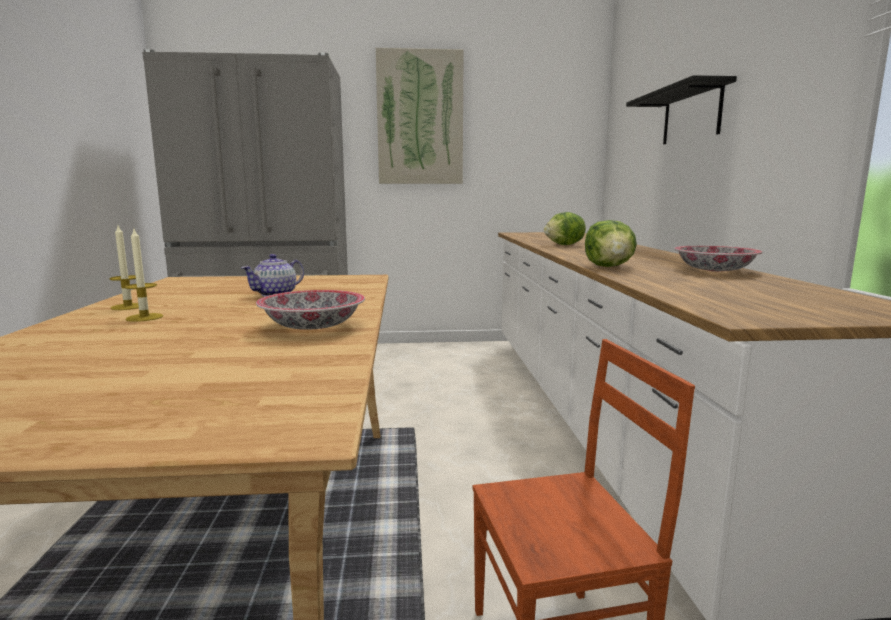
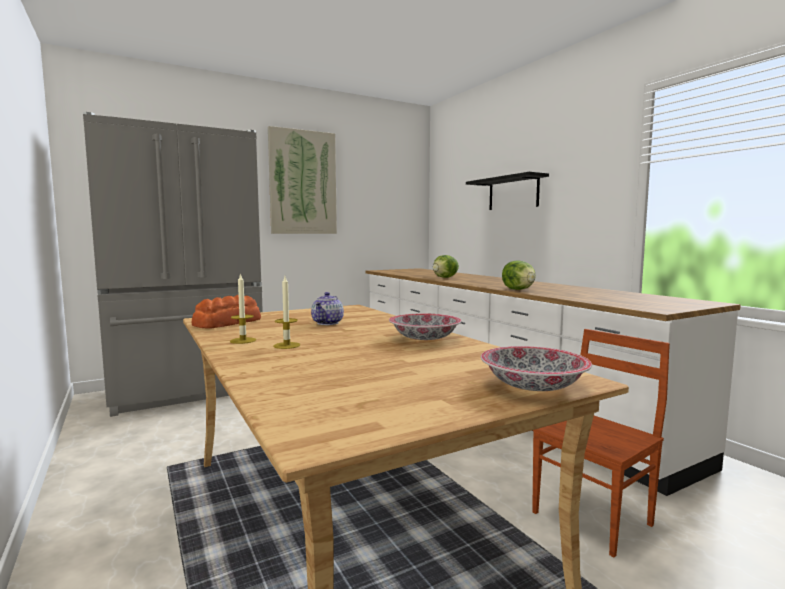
camera: 25 degrees left, 5 degrees down
(185, 285) = (228, 323): none -> bread
(715, 270) = (576, 288): bowl -> bowl (534, 386)

